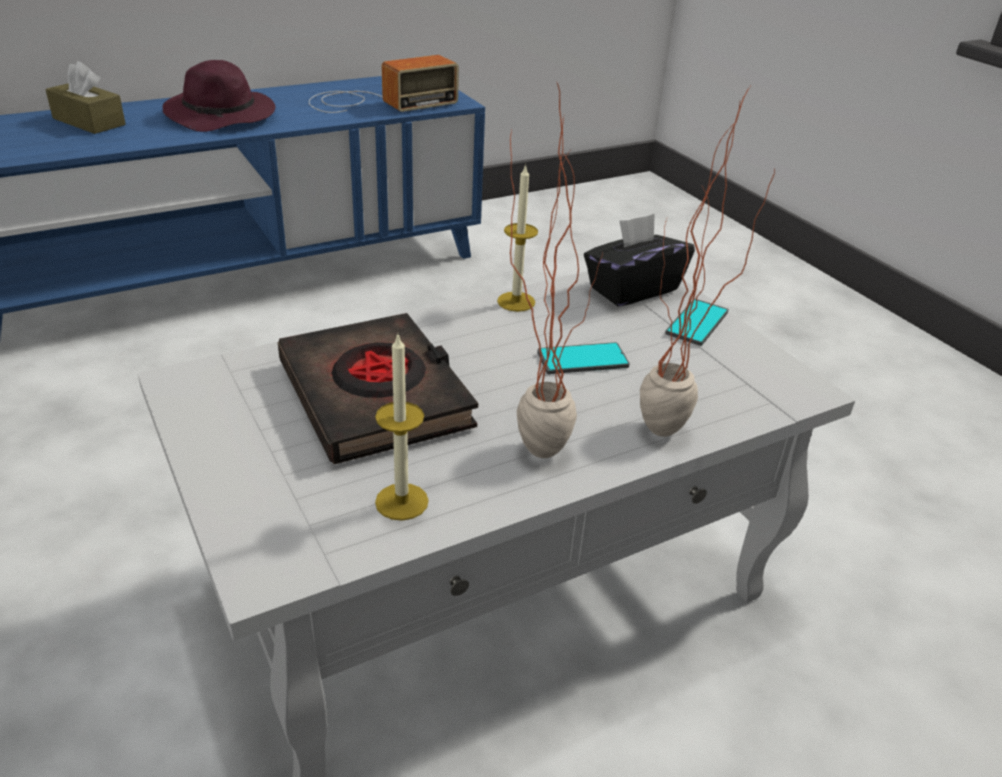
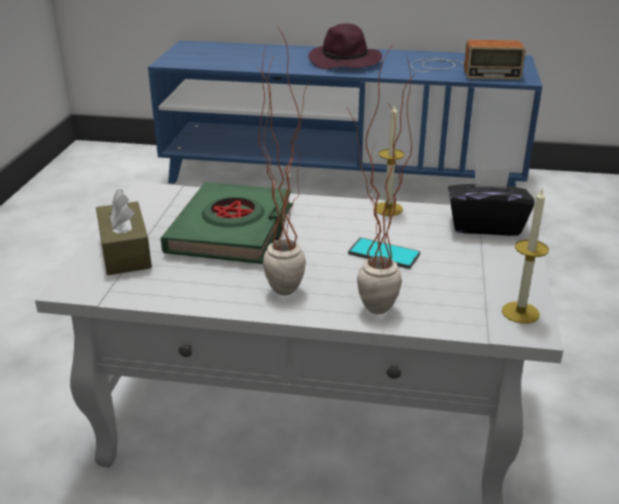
camera: 40 degrees right, 5 degrees down
(89, 121) = (266, 53): brown tissue box -> brown tissue box (125, 252)
(376, 396) = (232, 230): black book -> green book
(401, 501) = (174, 283): candle -> candle (520, 312)
(696, 323) = (504, 260): phone -> none

